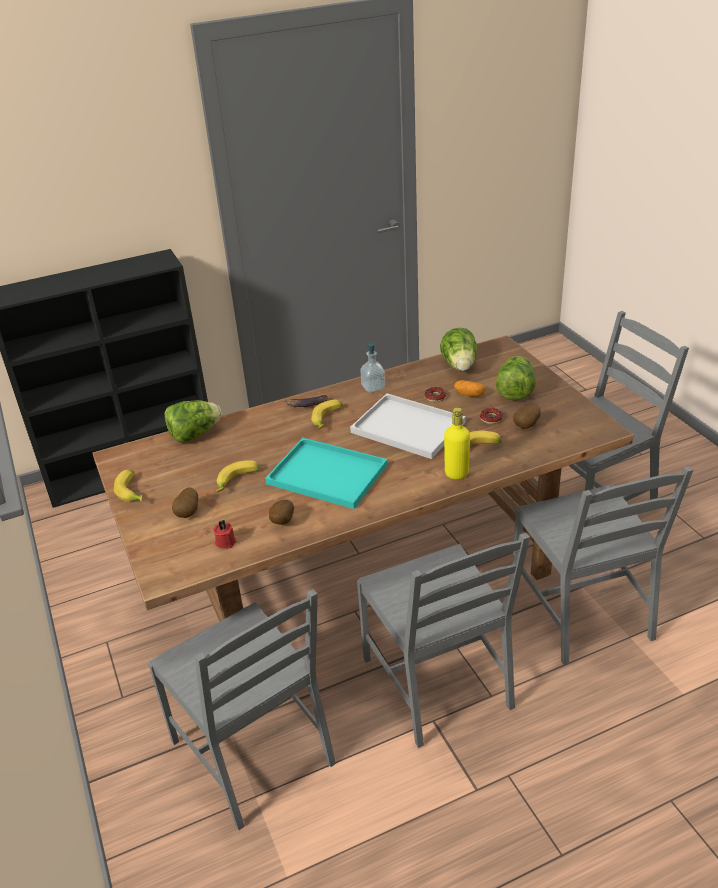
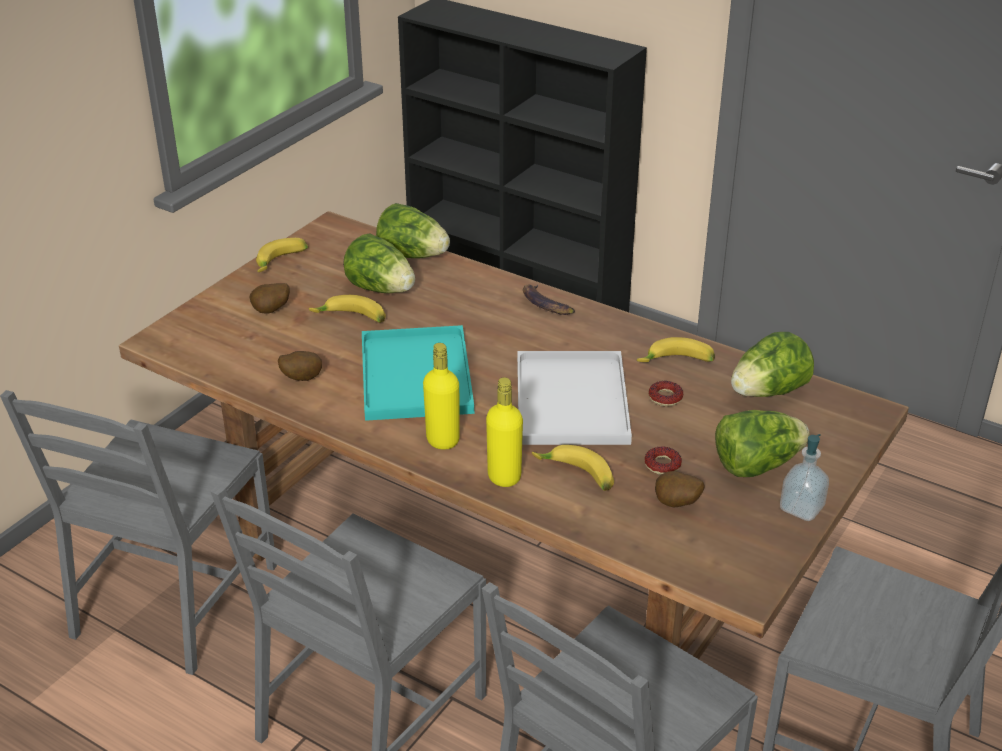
camera: 55 degrees right, 0 degrees up
(218, 459) = (381, 289): none -> lettuce
(225, 541) = (241, 354): red candle -> none
(328, 419) = (528, 332): banana -> banana (676, 363)
(373, 387) = (636, 339): soap dispenser -> soap dispenser (801, 508)
(402, 485) = (443, 440): none -> yellow bottle
(469, 394) = (703, 425): potato -> none

